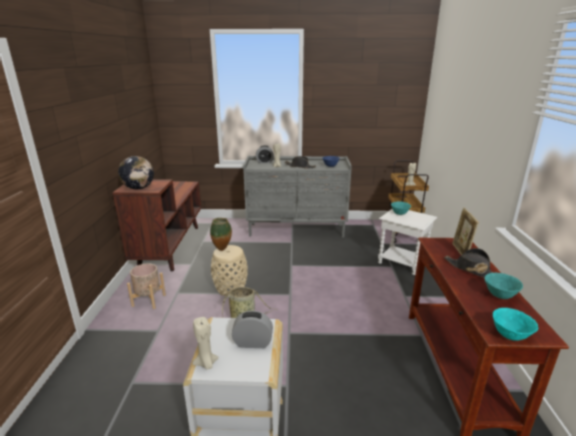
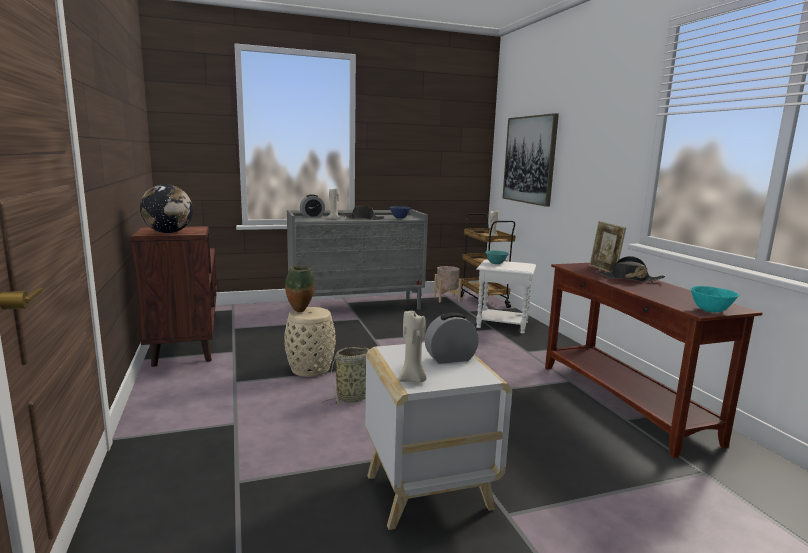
camera: 20 degrees left, 10 degrees down
(148, 300) = (196, 395): beige planter -> beige planter (446, 299)
(446, 122) = (529, 160): none -> picture
(499, 295) = (671, 291): turquoise bowl -> none

